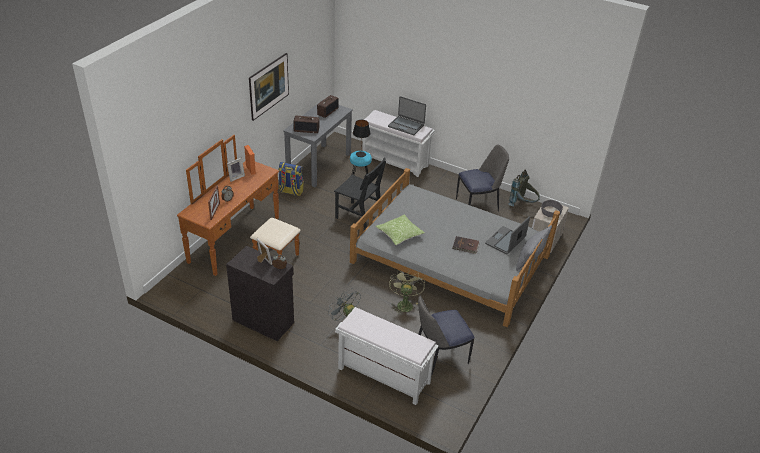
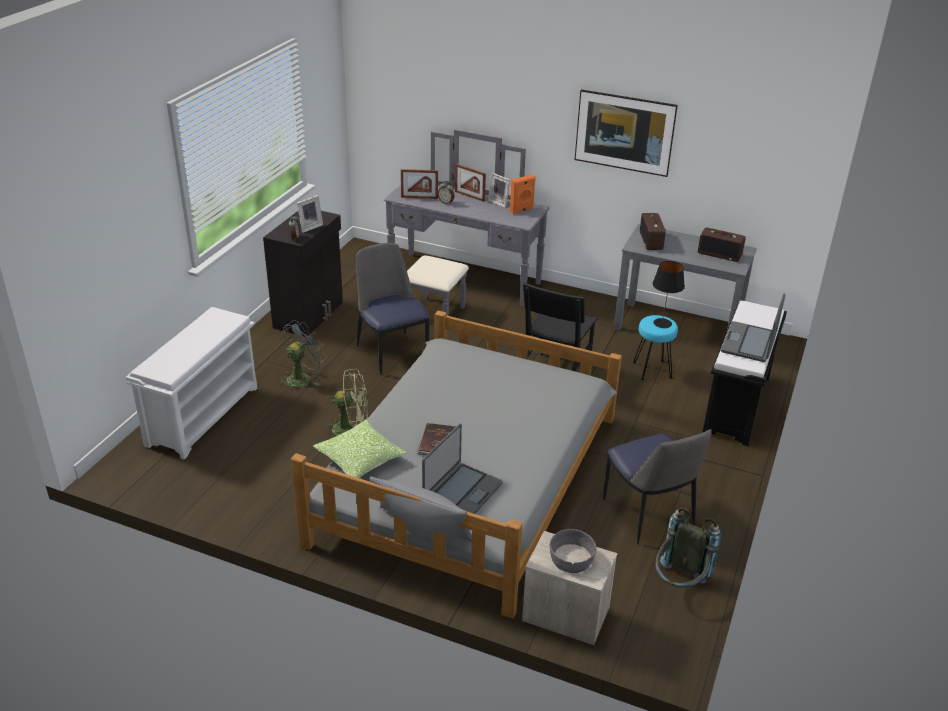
camera: 85 degrees right, 5 degrees down
(221, 188) = (469, 196): none -> picture frame
(244, 243) = (458, 286): brown dresser -> grey dresser
(291, 191) = (592, 309): backpack -> none
(395, 161) = (737, 406): white bench -> black bench
(399, 234) = (453, 372): pillow -> pillow (360, 459)
(439, 356) = (237, 467): chair -> chair (391, 352)
(505, 241) = (462, 492): laptop -> laptop turned 90 degrees clockwise

